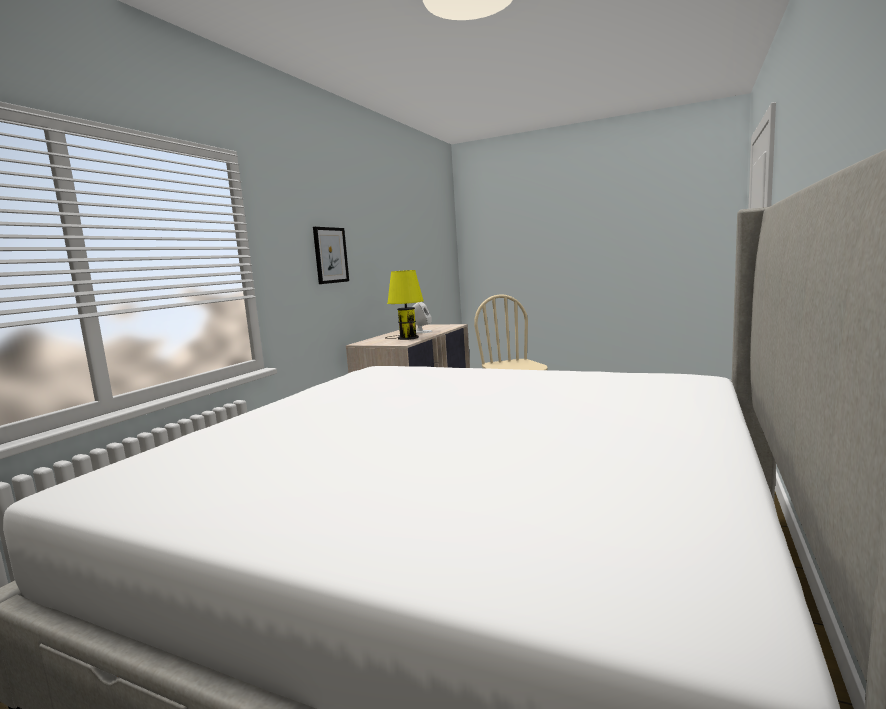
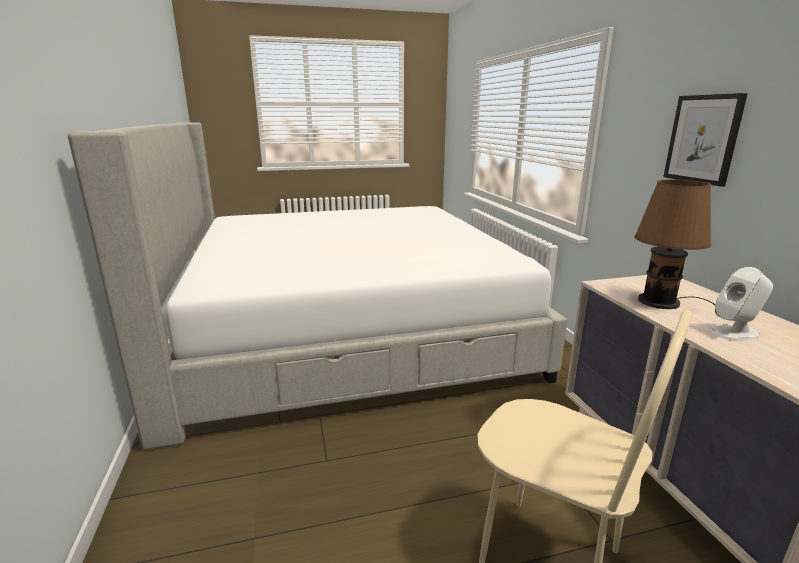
camera: 140 degrees right, 10 degrees up
(406, 338) = (663, 302): yellow table lamp -> brown table lamp

